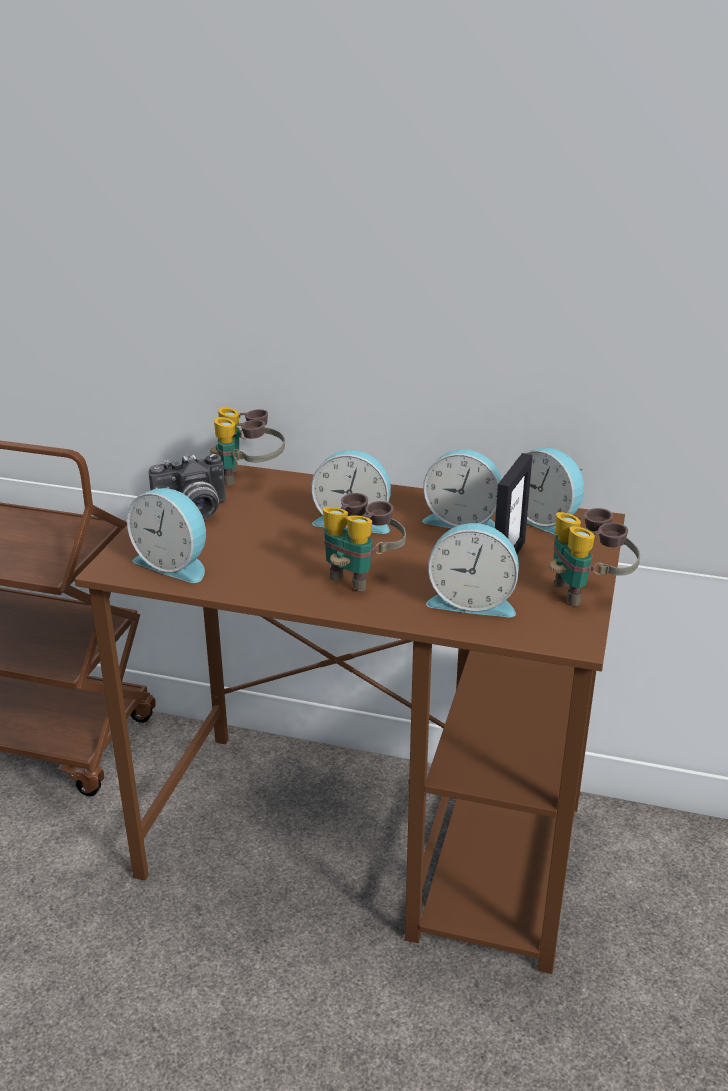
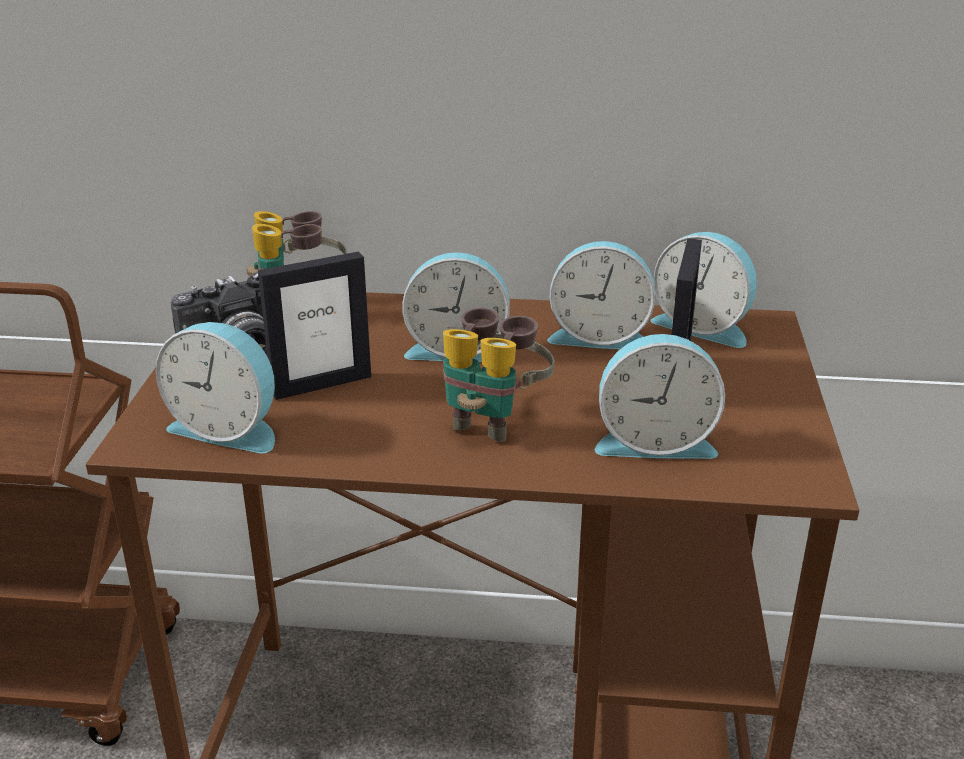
camera: 10 degrees left, 0 degrees up
(247, 539) = (321, 384): none -> picture frame
(587, 591) = (795, 413): binoculars -> none

